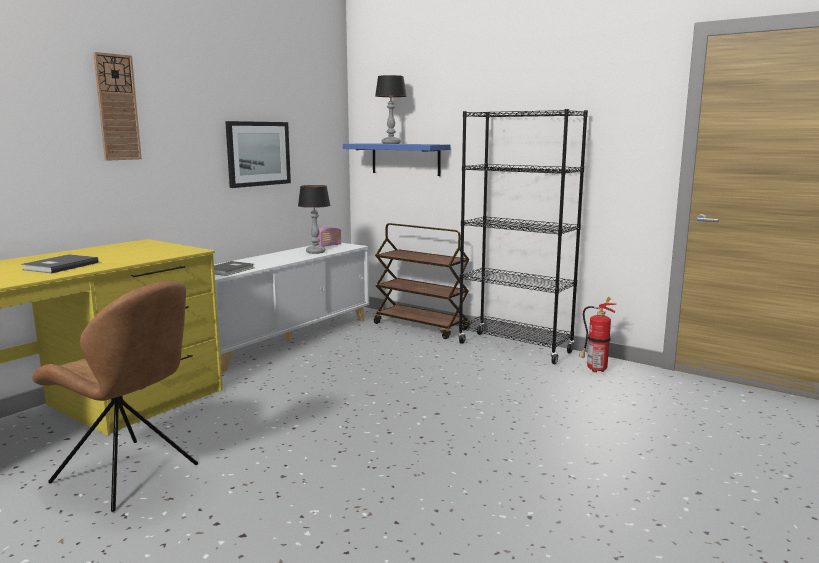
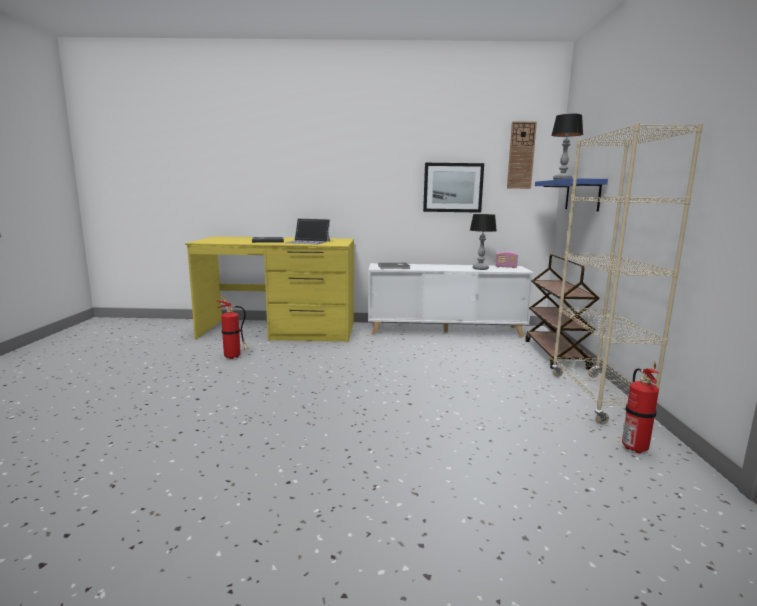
camera: 55 degrees right, 0 degrees up
(117, 107) = (343, 154): wall clock -> wall clock (521, 155)
(128, 475) = (234, 357): brown chair -> fire extinguisher
(131, 255) = (308, 242): none -> laptop
(515, 348) = (597, 398): black bookcase -> beige bookcase

